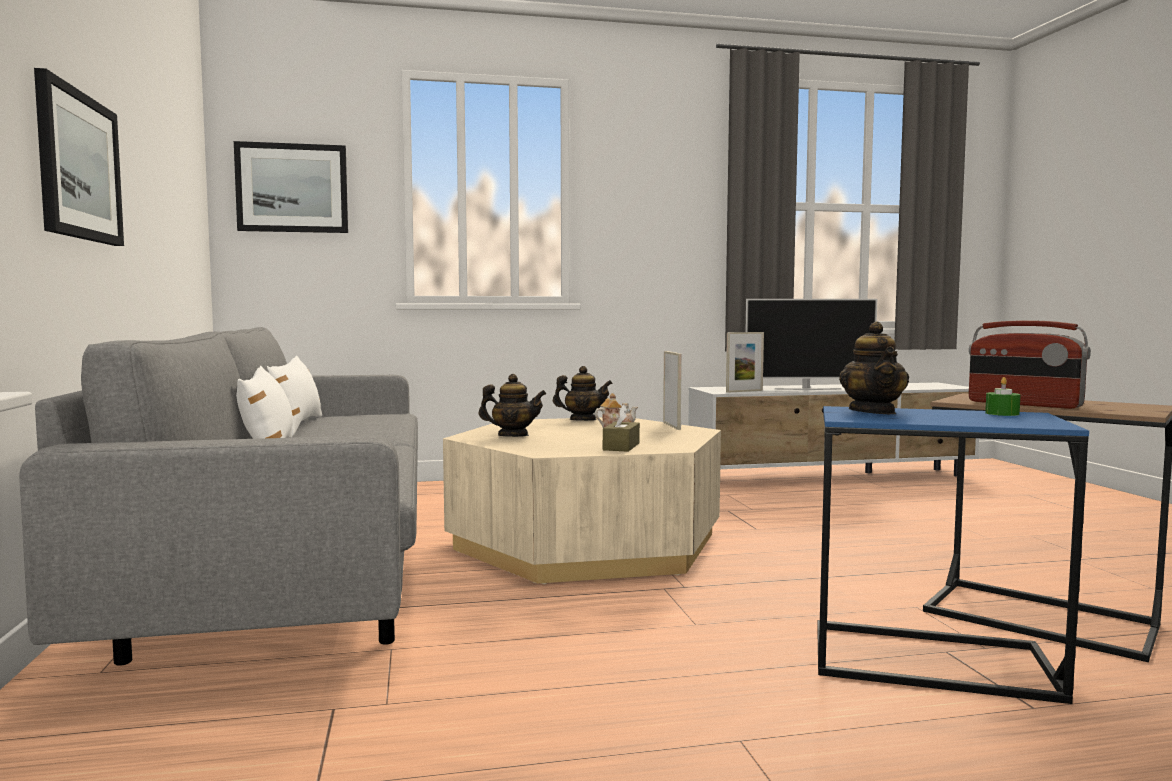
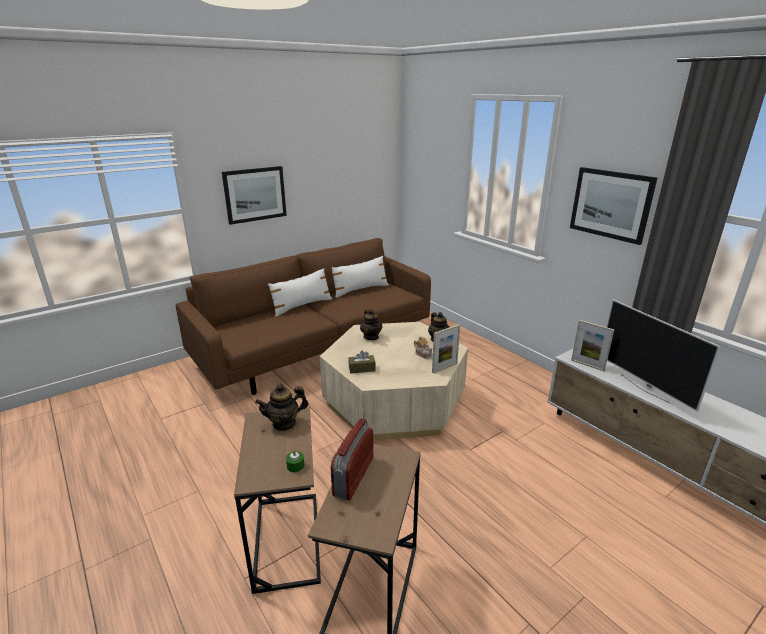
camera: 65 degrees right, 20 degrees up
(292, 188) = (425, 162): picture -> picture (611, 204)
(299, 567) = (316, 349): grey sofa -> brown sofa
(930, 661) = (286, 539): blue side table -> brown side table

